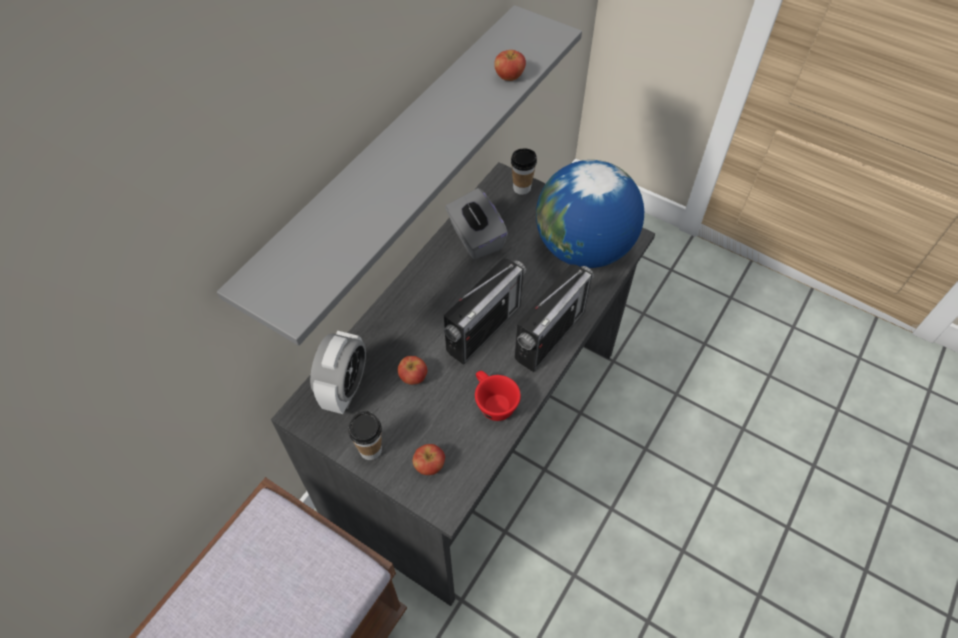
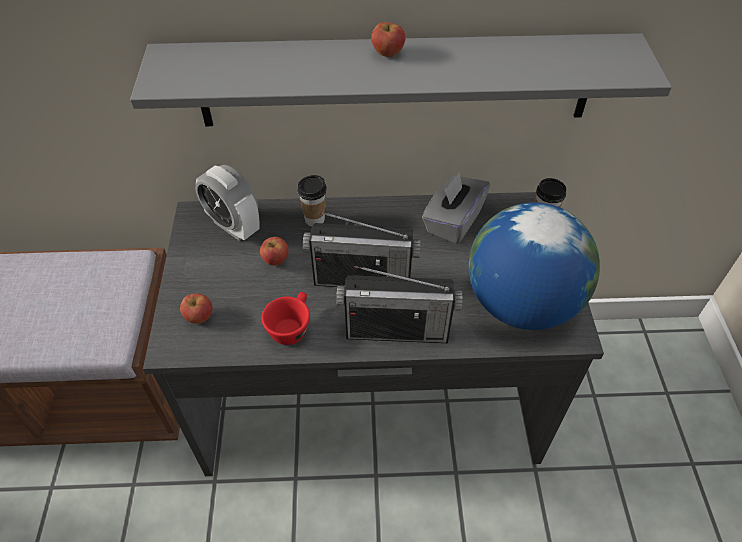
camera: 55 degrees right, 5 degrees down
(345, 389) = (233, 226): alarm clock -> alarm clock turned 60 degrees clockwise
(370, 449) = (189, 272): cup -> cup (314, 219)
(509, 77) = (542, 72): apple -> apple (387, 53)

